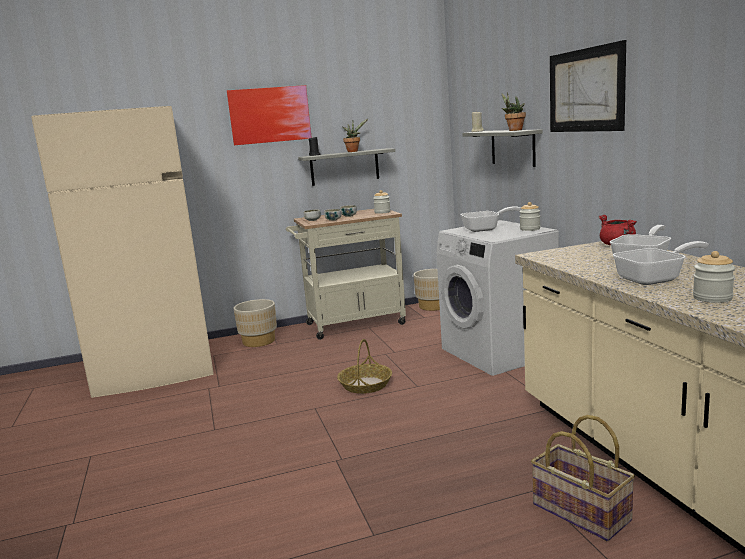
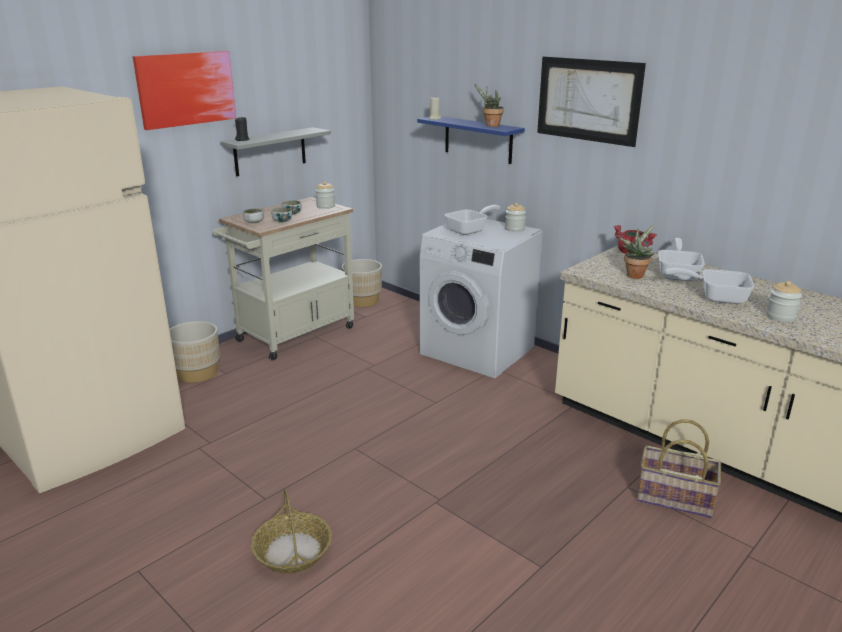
camera: 30 degrees left, 10 degrees up
(354, 151) = (284, 133): potted plant -> potted plant (634, 275)
(365, 385) = (382, 410): basket -> basket (292, 551)
(512, 147) = (478, 139): grey shelf -> blue shelf
(655, 279) = (715, 297): frying pan -> frying pan turned 120 degrees counterclockwise

